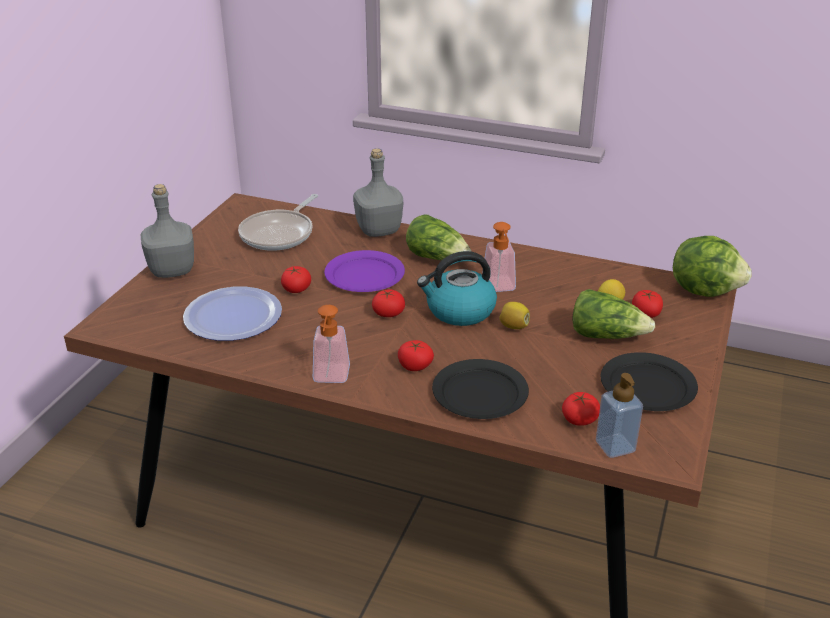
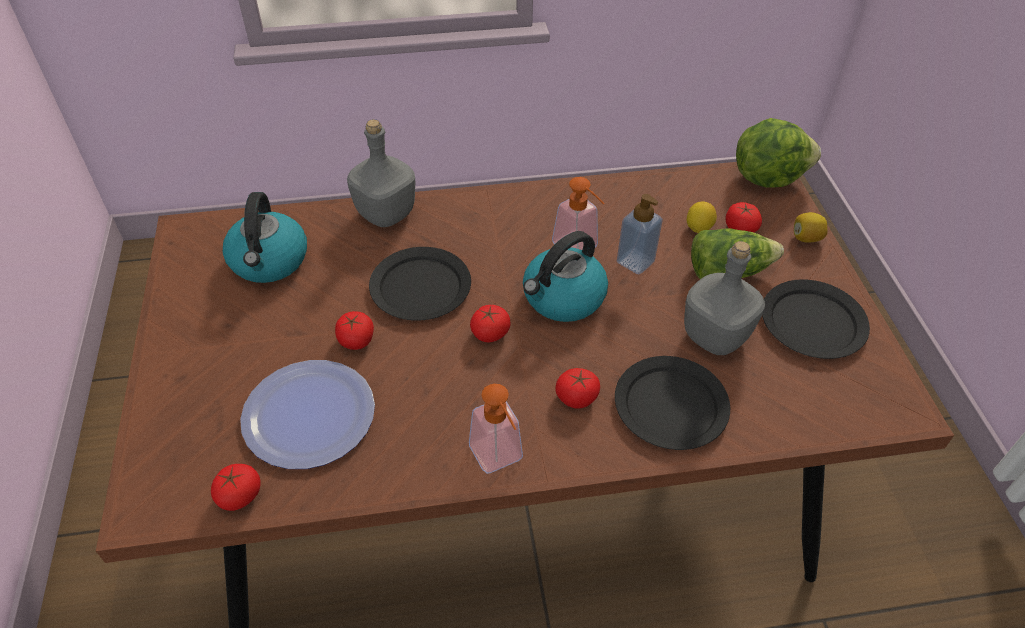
camera: 30 degrees left, 15 degrees up
(172, 271) = (171, 374): grey bottle -> grey bottle (716, 337)
(279, 234) = (269, 261): frying pan -> kettle
(365, 275) = (421, 286): purple plate -> black plate
(437, 258) = (482, 230): lettuce -> none
(513, 326) = (633, 297): lemon -> lemon (806, 238)
(579, 419) = (788, 396): tomato -> tomato (239, 495)
(615, 446) = (845, 415): soap dispenser -> soap dispenser (635, 261)

